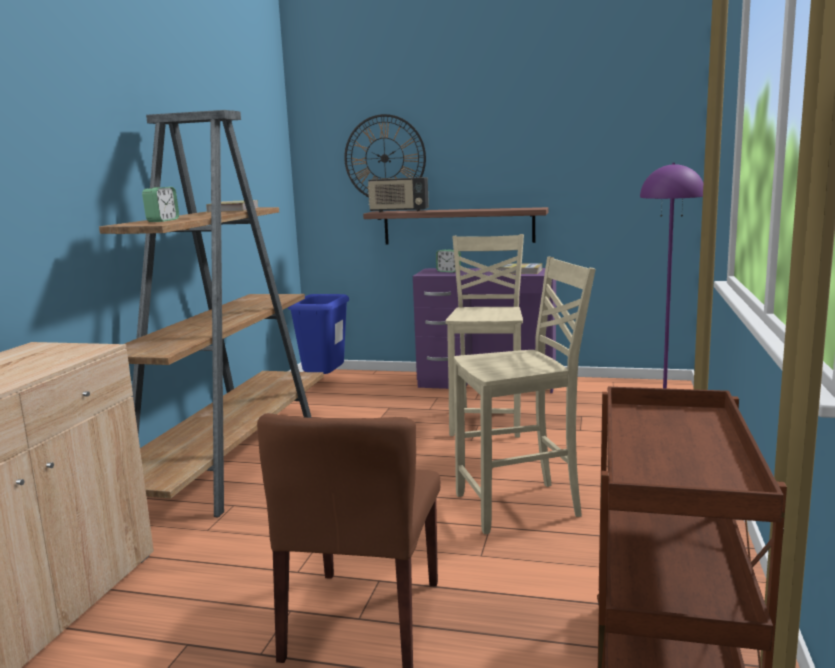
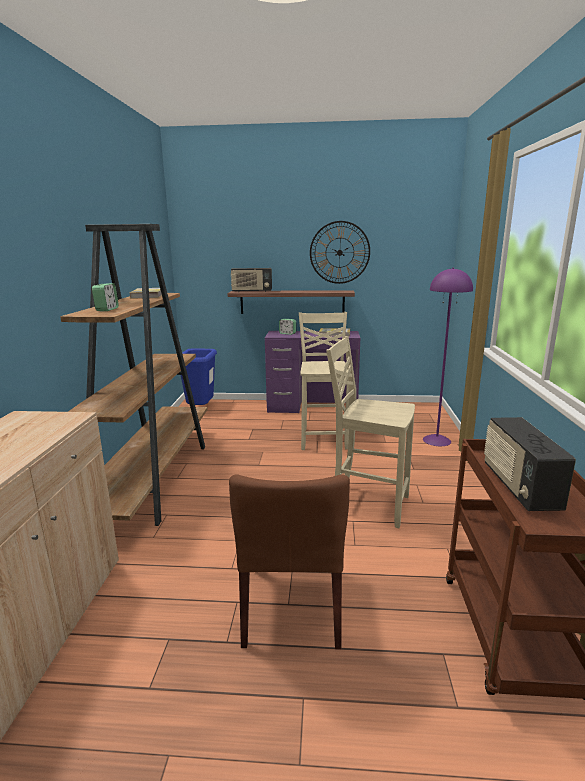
camera: 10 degrees left, 5 degrees up
(384, 158) = (240, 253): wall clock -> wall clock (339, 252)
(521, 506) = (368, 504): beige chair -> beige chair turned 135 degrees counterclockwise
(657, 444) = (518, 487): none -> radio

